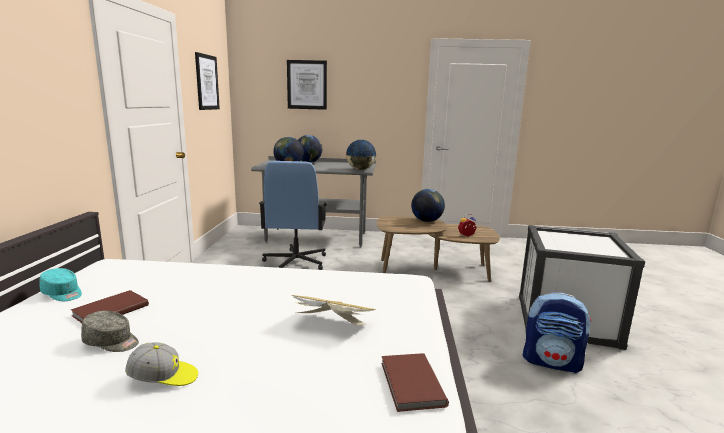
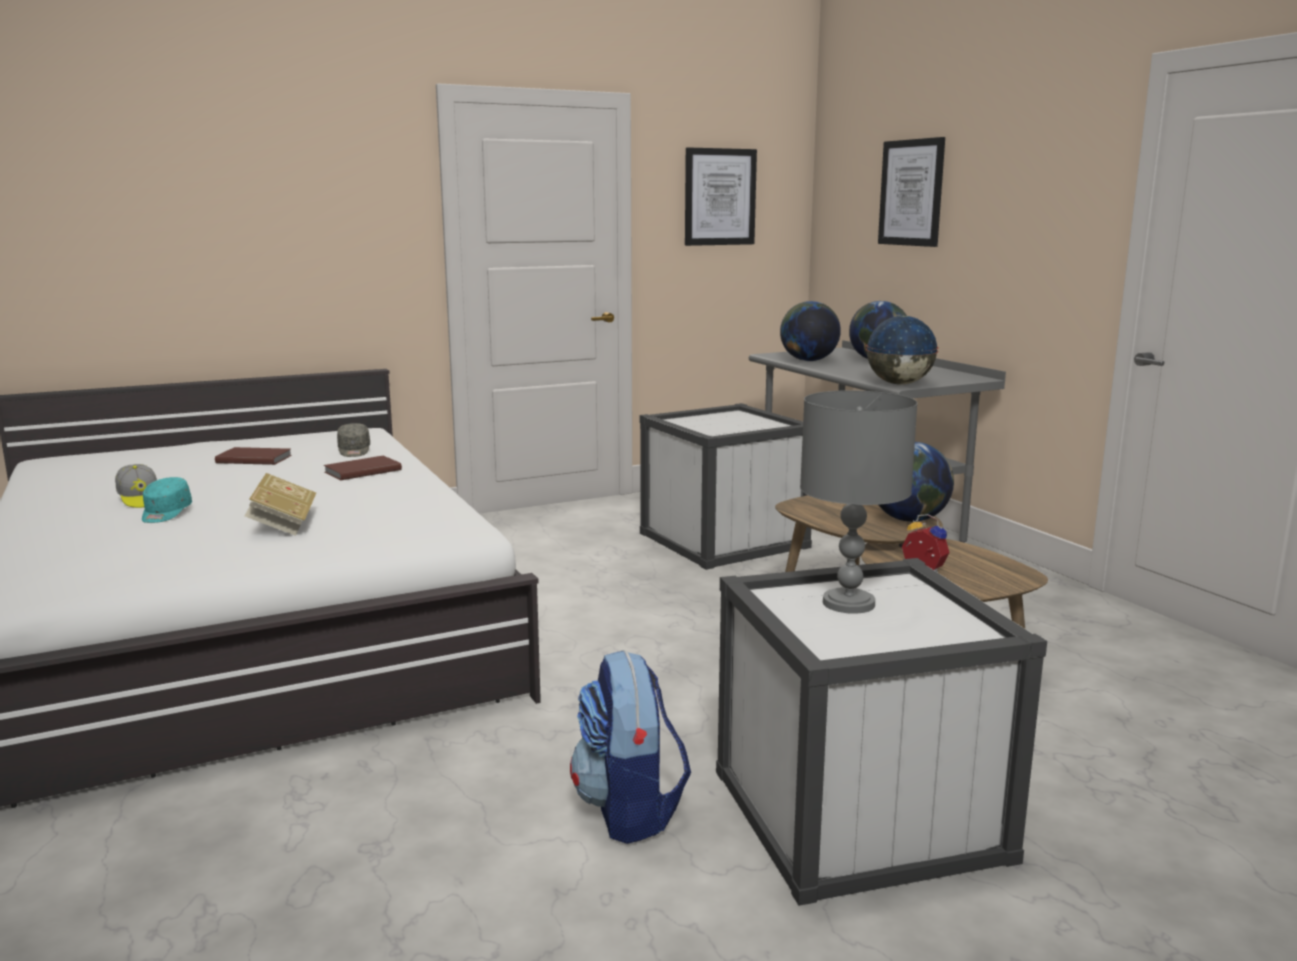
camera: 60 degrees right, 0 degrees up
(63, 293) = (277, 440): turquoise cap -> turquoise cap (165, 513)
(112, 342) = (193, 474): grey cap -> grey cap (354, 451)
(295, 262) = (723, 540): blue office chair -> white storage box
(410, 384) = (164, 570): brown book -> brown book (361, 471)
(566, 243) = (848, 603): none -> grey table lamp

